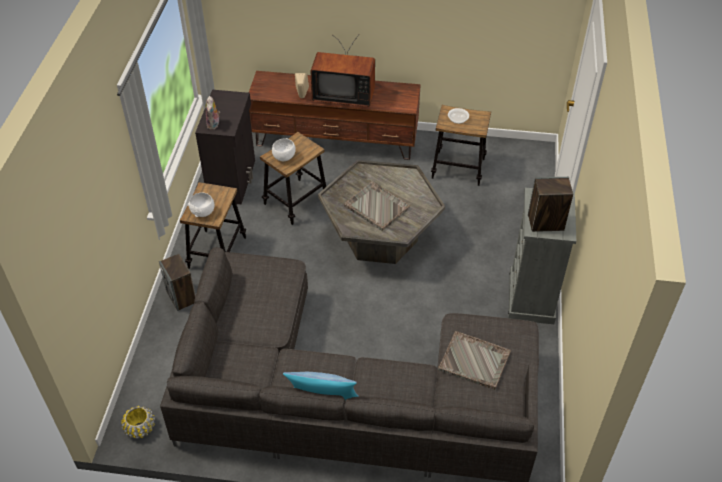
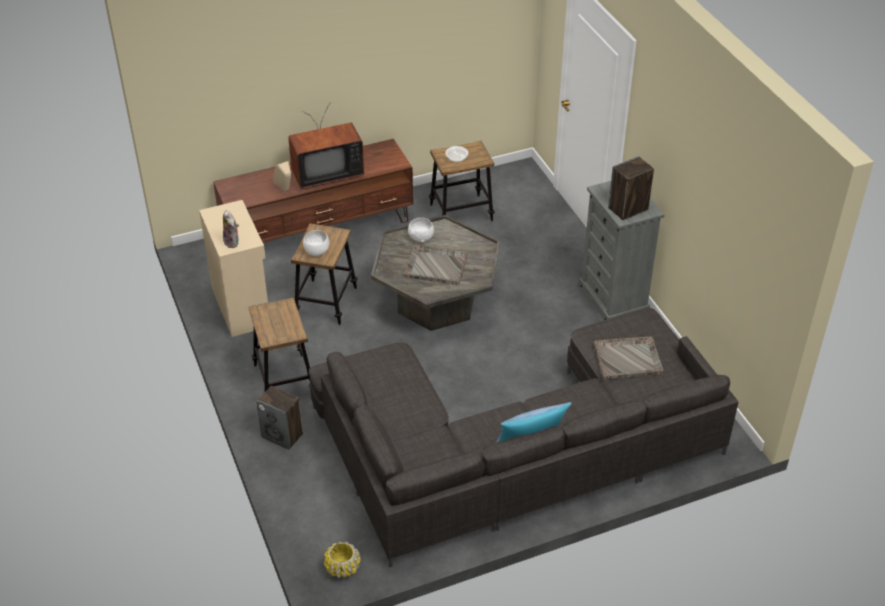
camera: 30 degrees left, 5 degrees down
(203, 212) = (279, 331): white bowl -> white bowl (421, 238)
(233, 180) = (242, 307): black cabinet -> beige cabinet

